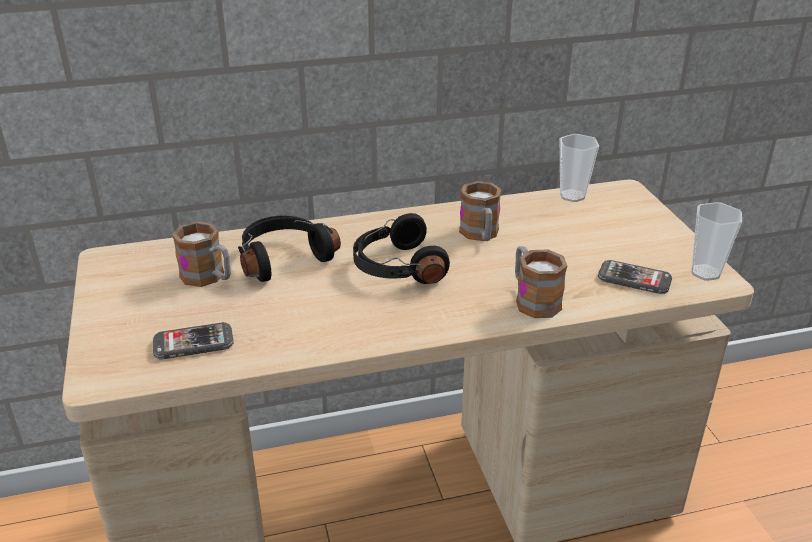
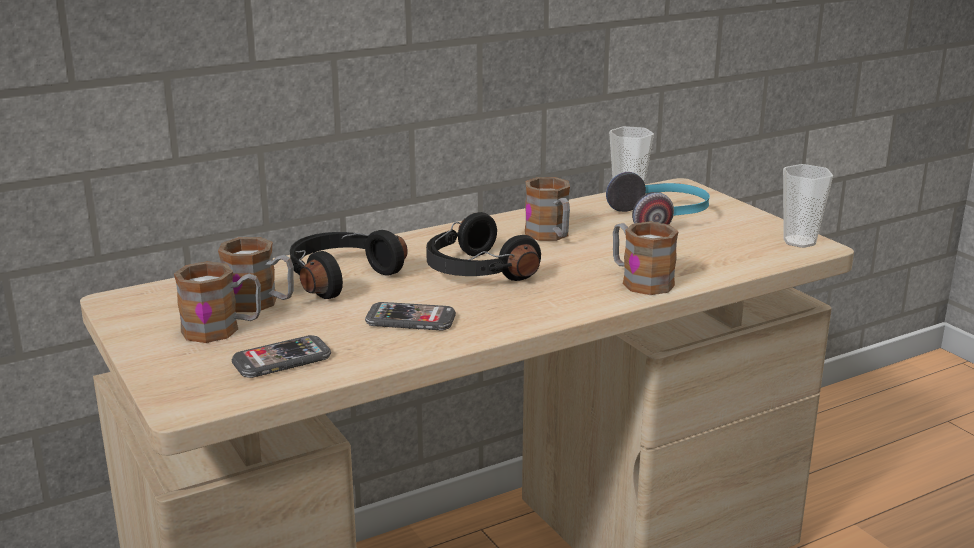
camera: 15 degrees left, 10 degrees down
(165, 302) = (222, 329): none -> mug
(588, 228) = (661, 219): none -> headphones
(634, 279) = (732, 254): phone -> phone (410, 319)

